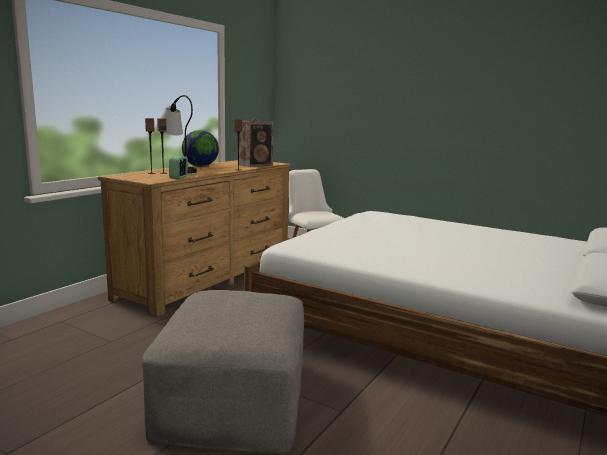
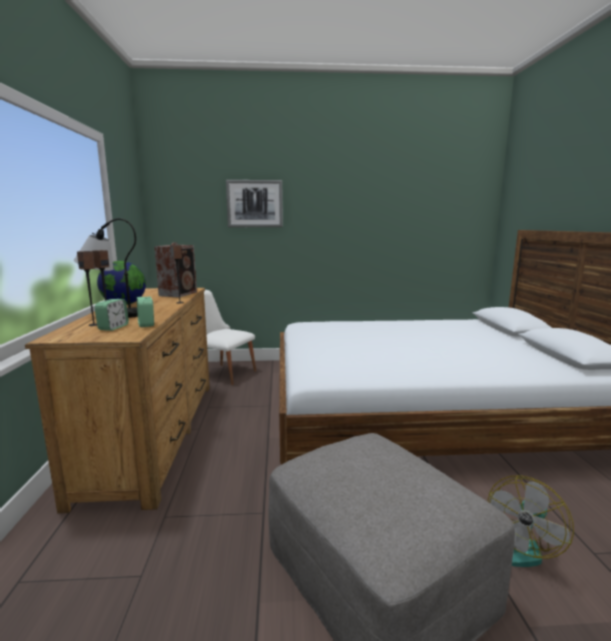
camera: 35 degrees left, 0 degrees up
(157, 176) = (113, 327): none -> alarm clock
(368, 434) = (518, 545): none -> fan
(369, 84) = (254, 204): none -> picture

